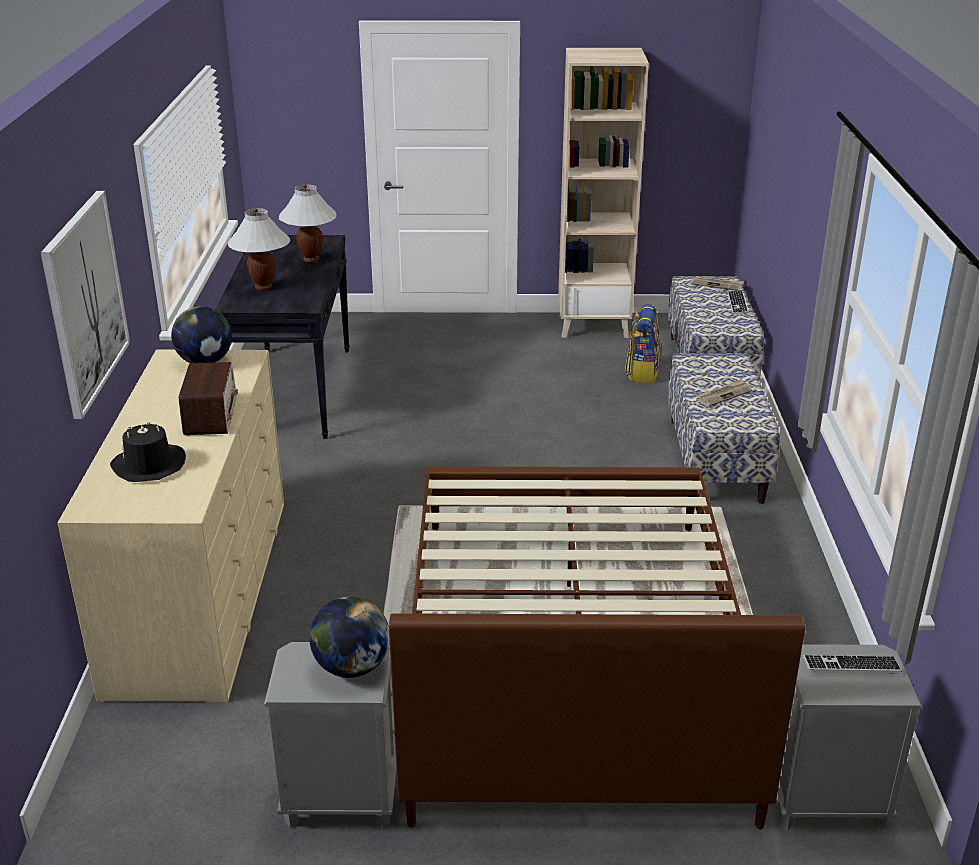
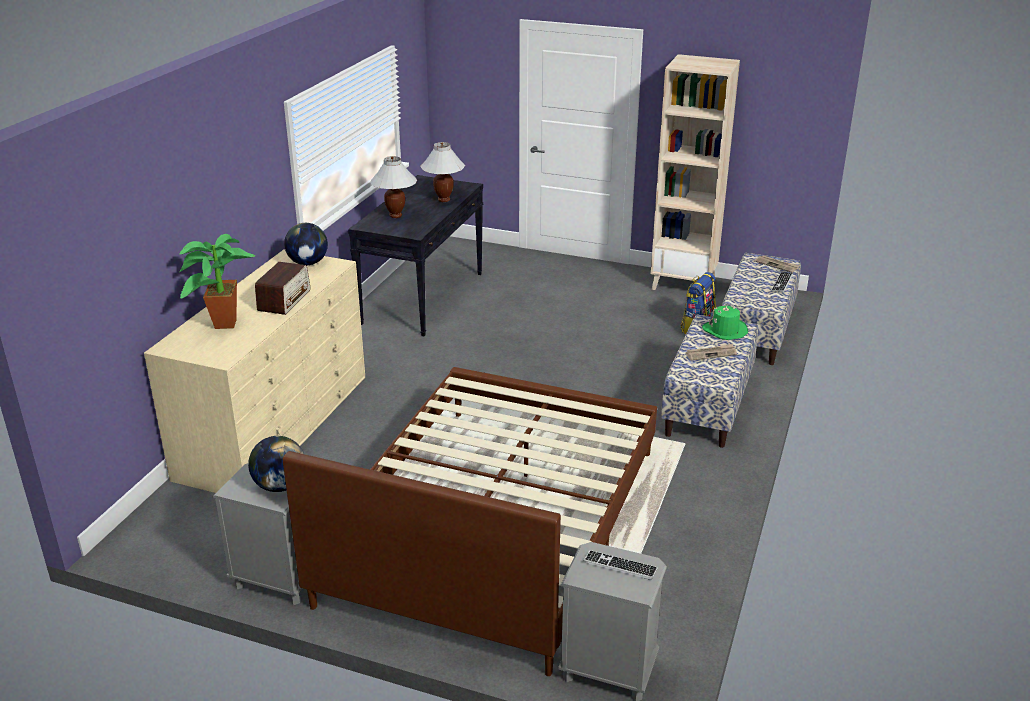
camera: 20 degrees right, 0 degrees up
(85, 302) = (203, 208): picture -> none
(149, 465) = (222, 327): black hat -> potted plant
(718, 366) = (725, 330): none -> green hat

